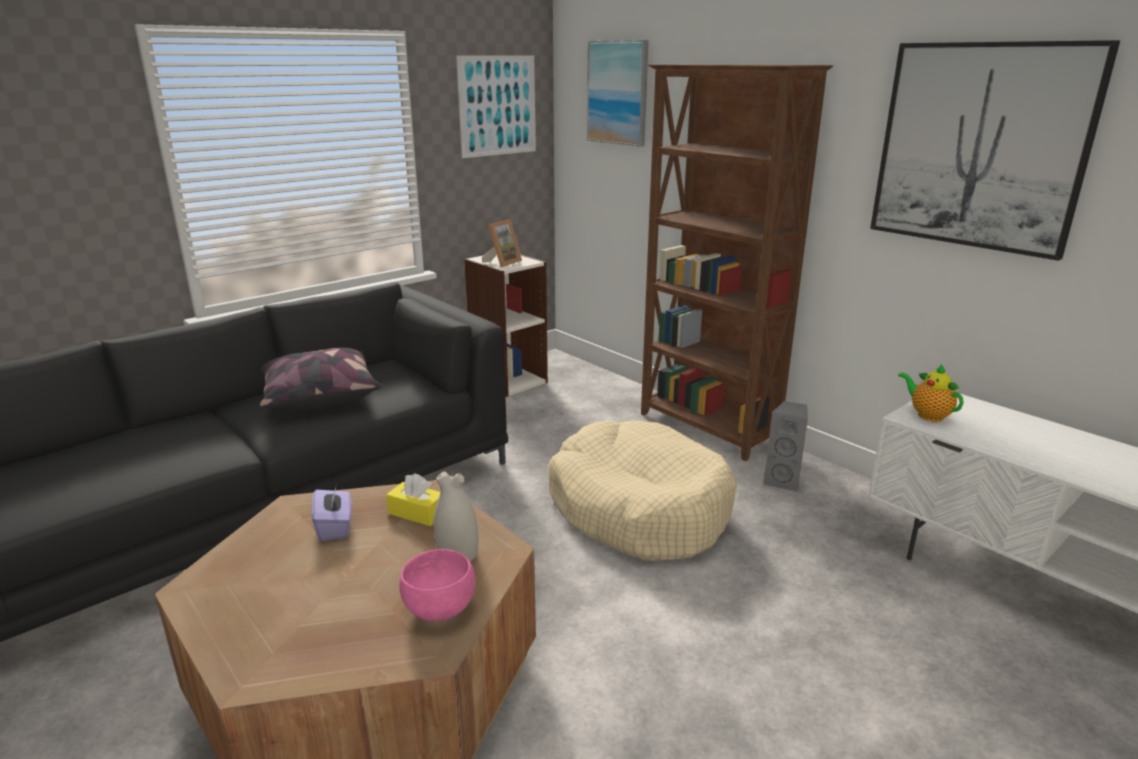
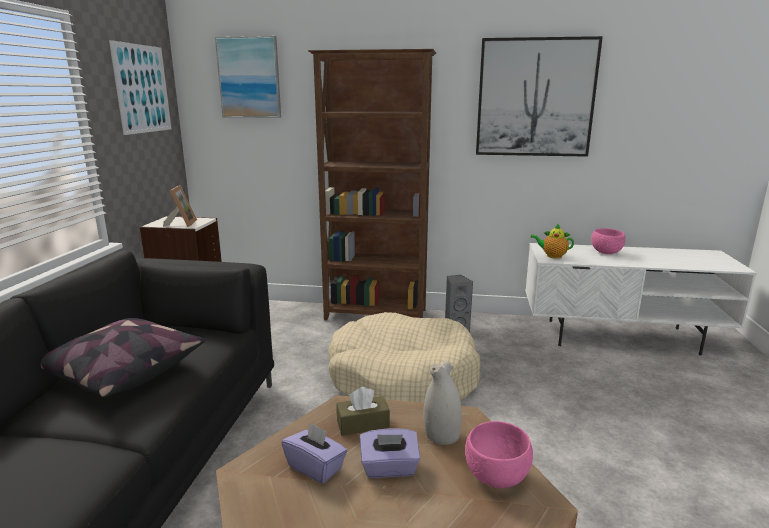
camera: 40 degrees left, 5 degrees down
(378, 556) = (389, 468): none -> purple tissue box
(417, 513) = (363, 424): yellow tissue box -> brown tissue box
(1040, 437) = (605, 253): none -> pink bowl

